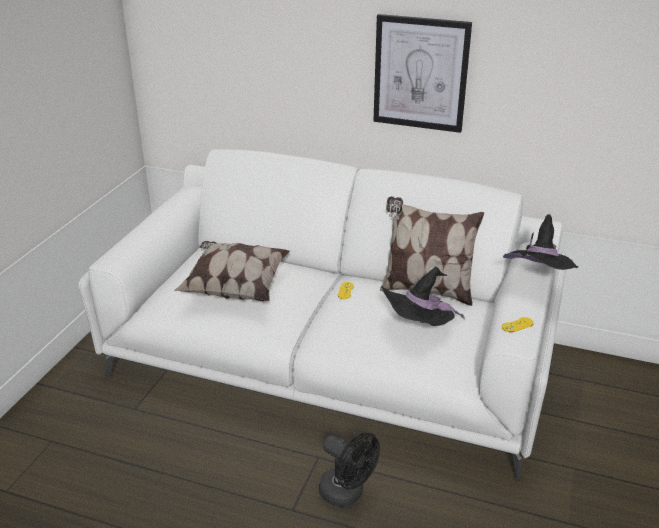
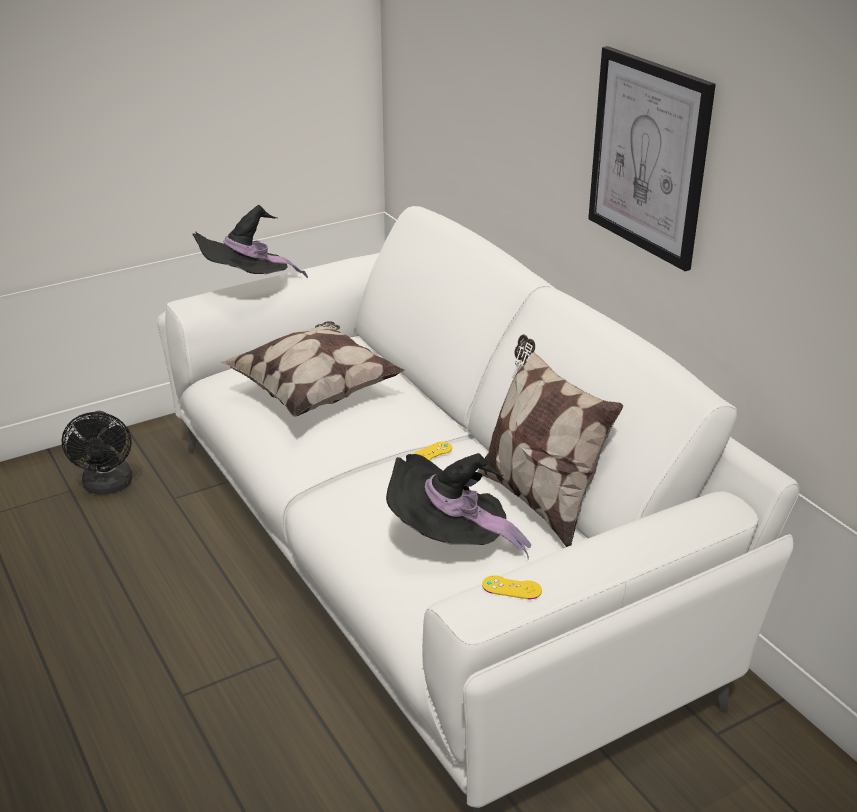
camera: 40 degrees right, 0 degrees up
(347, 494) = (255, 717): black fan -> black fan (108, 486)
(537, 281) = (640, 548): black hat -> black hat (247, 287)

